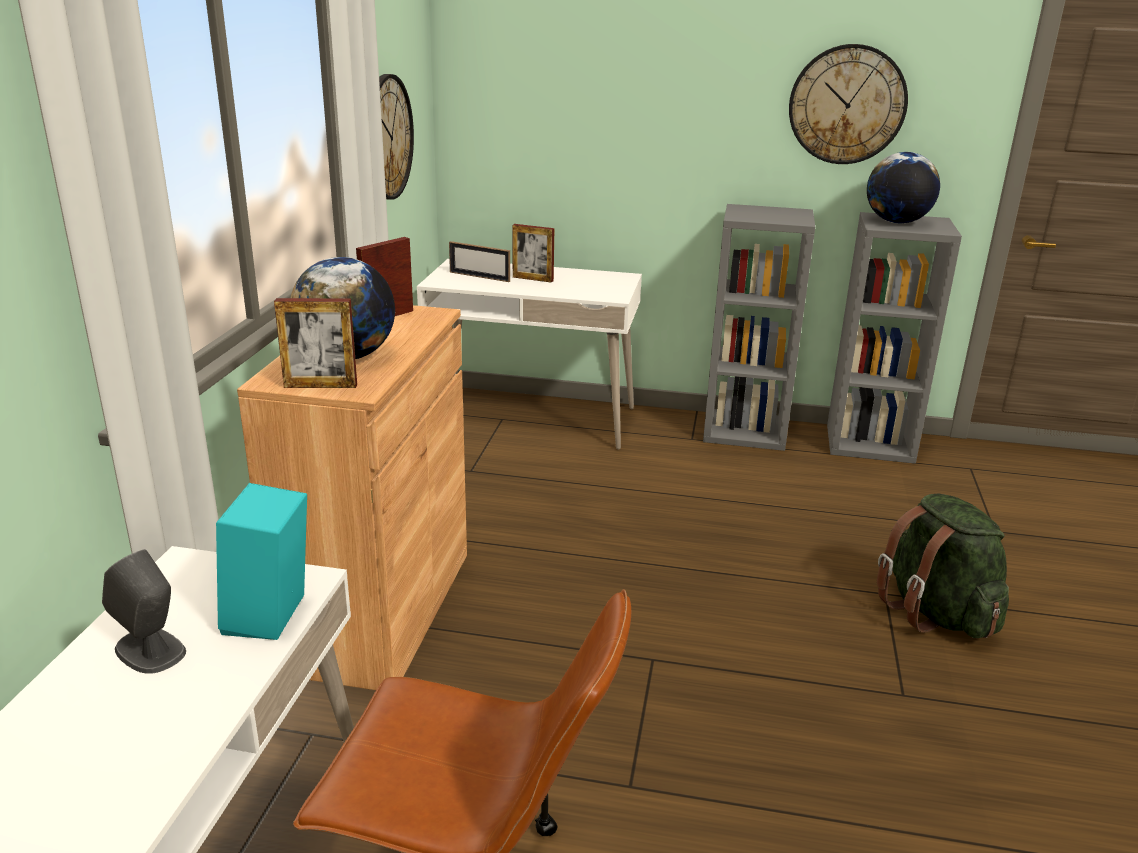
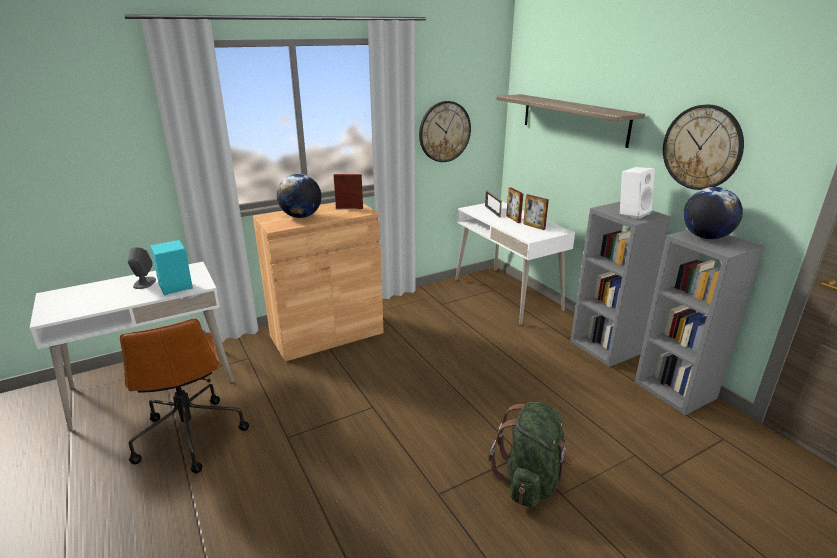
camera: 50 degrees right, 0 degrees up
(320, 386) = (270, 222): picture frame -> picture frame (534, 226)
(604, 87) = (573, 119): none -> shelf
(776, 215) = (632, 213): none -> white speaker

